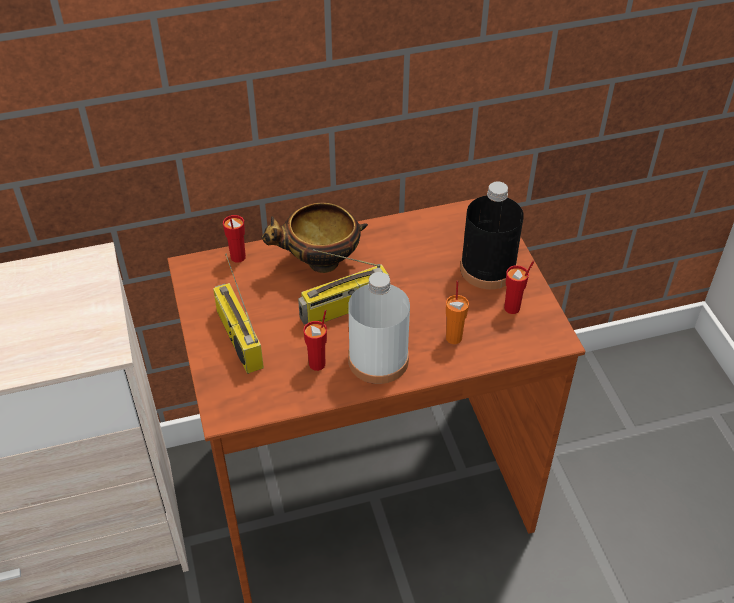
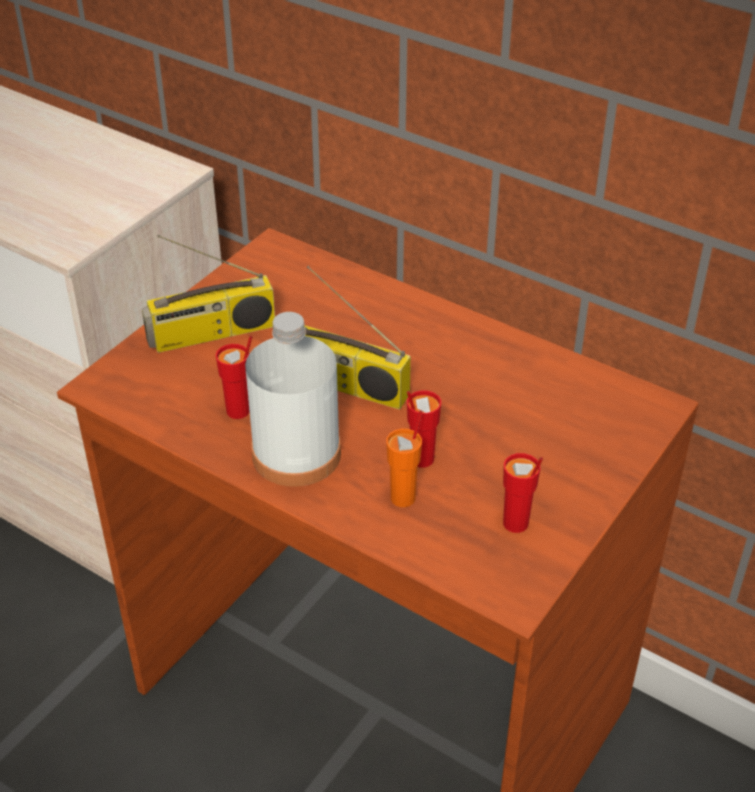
camera: 50 degrees right, 5 degrees down
(237, 257) = (324, 269): red cup -> red cup (421, 459)
(237, 338) = (211, 334): radio -> radio turned 135 degrees counterclockwise
(320, 263) = (388, 328): bowl -> none
(487, 269) = (555, 464): black bottle -> none

